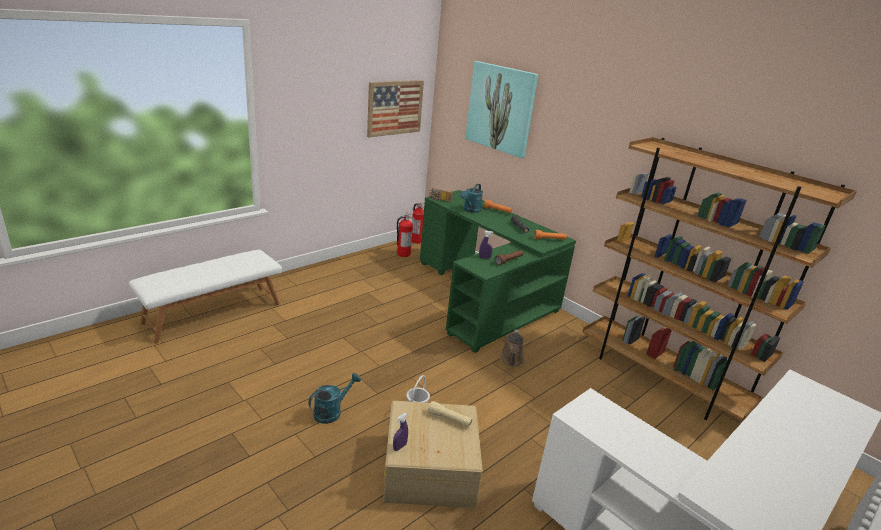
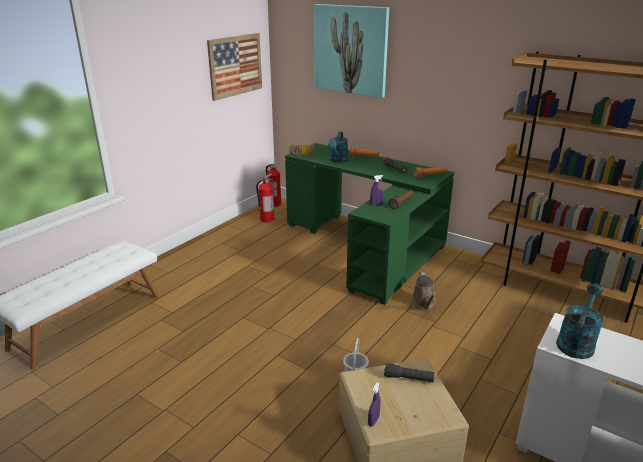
camera: 10 degrees left, 0 degrees up
(331, 412) = (267, 400): turquoise watering can -> turquoise watering can (576, 342)
(449, 419) = (408, 378): beige flashlight -> black flashlight

